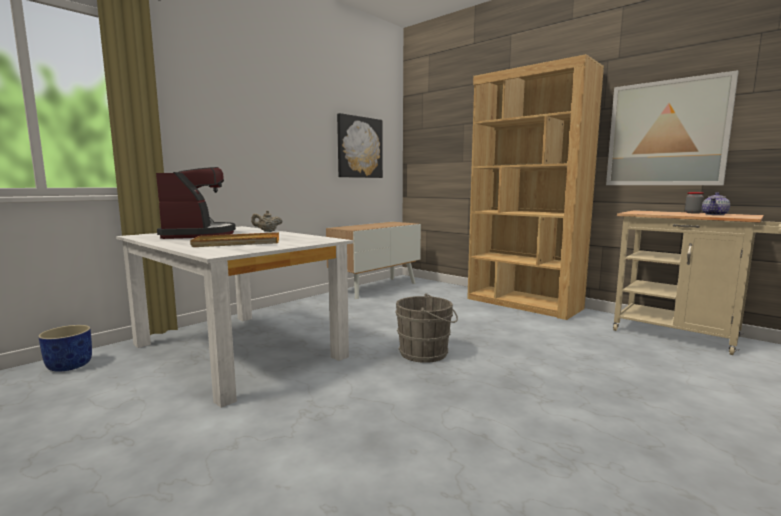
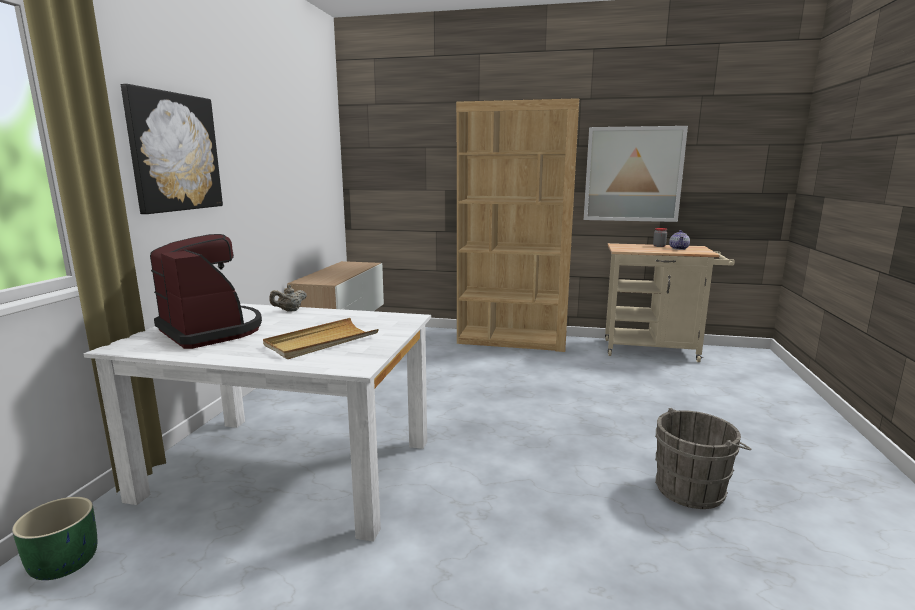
camera: 30 degrees left, 5 degrees up
(70, 365) = (64, 563): blue planter -> green planter
(359, 147) = (307, 174): picture -> picture (174, 152)
(427, 353) = (494, 417): grey bucket -> grey bucket (693, 489)

